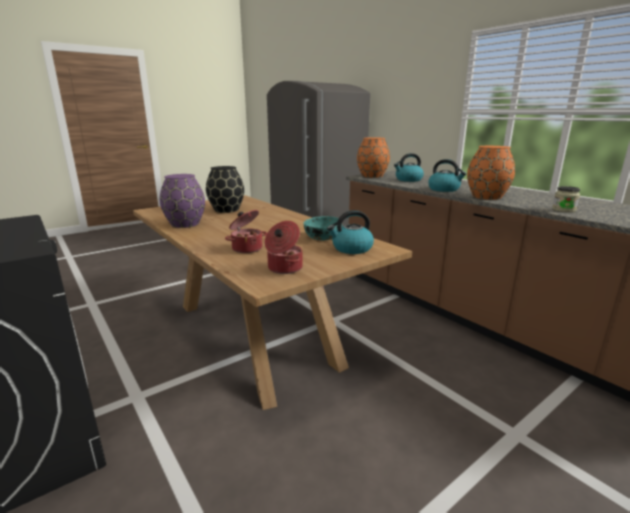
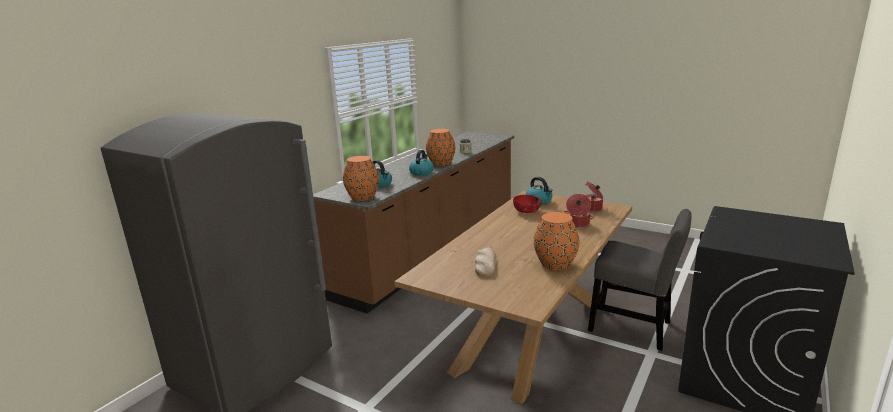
camera: 110 degrees left, 0 degrees up
(184, 224) = (556, 264): purple vase -> orange vase
(184, 409) = (634, 328): none -> grey chair
(226, 210) = (485, 264): black vase -> bread
(322, 238) = (527, 211): turquoise bowl -> red bowl

